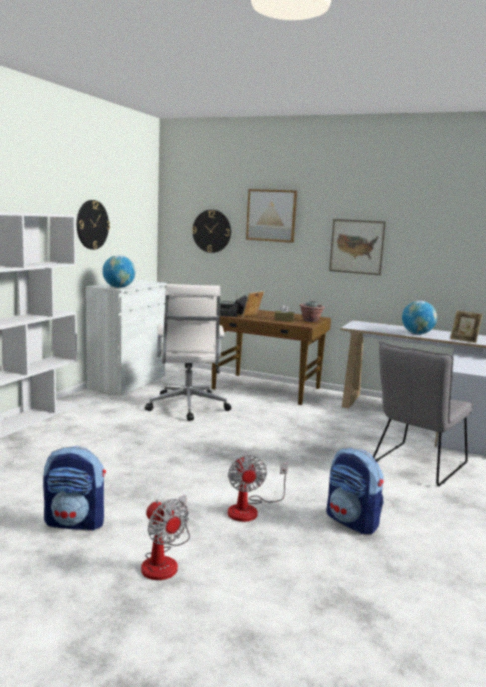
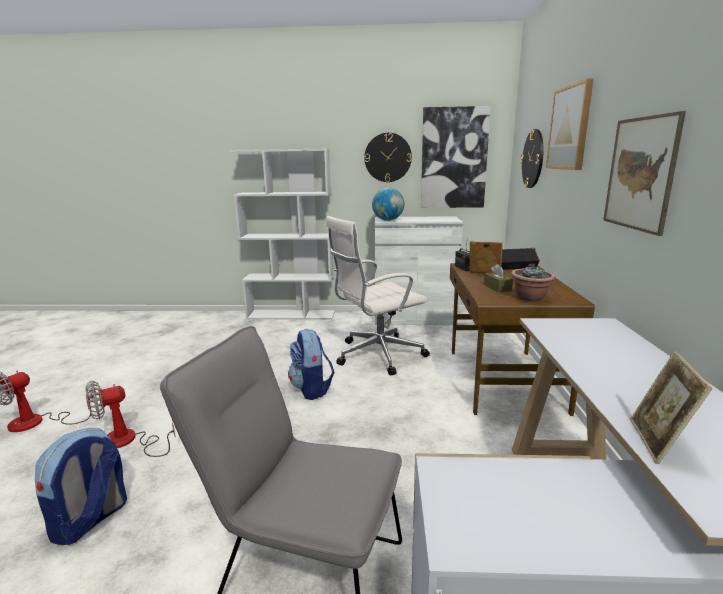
camera: 70 degrees right, 5 degrees up
(76, 522) = (108, 376): backpack -> backpack (311, 389)
(130, 227) = (453, 158): none -> picture
(417, 333) = (611, 378): globe -> none

